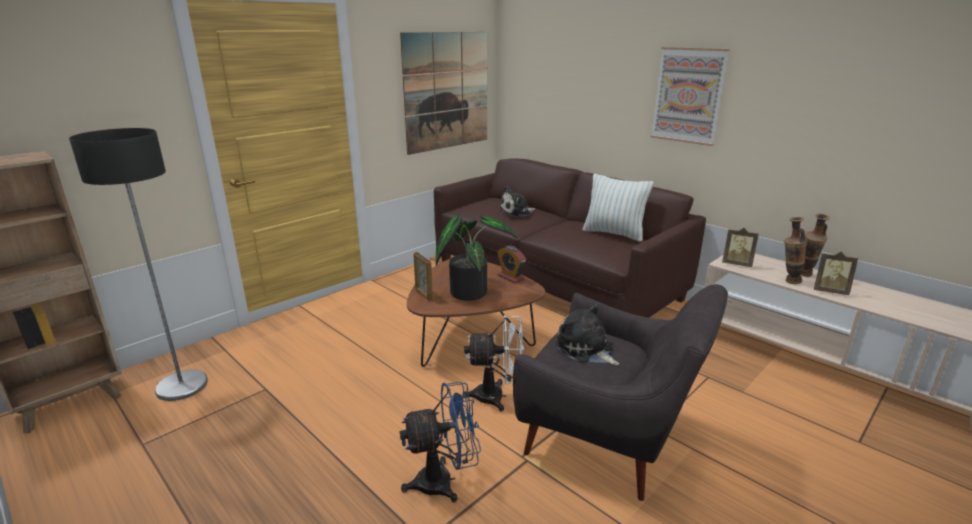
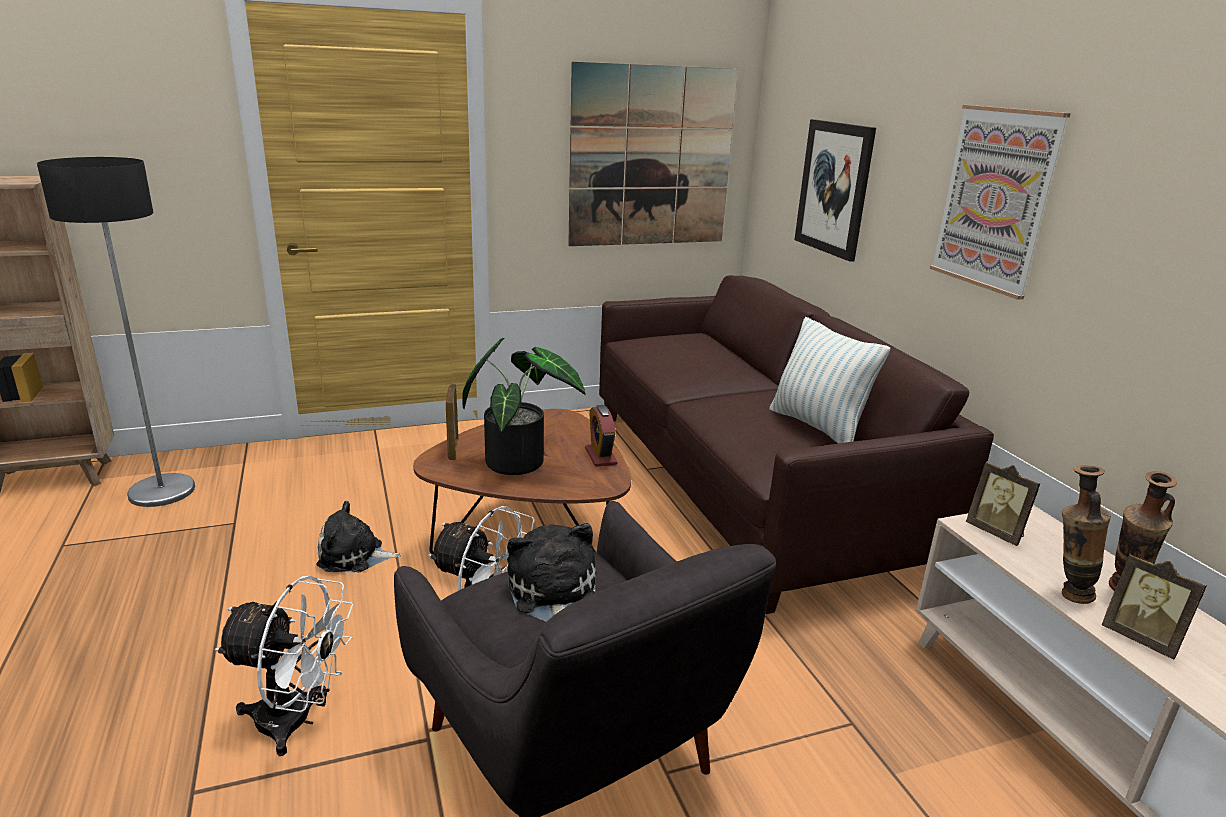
camera: 25 degrees right, 0 degrees up
(444, 481) = (297, 721): blue fan -> white fan
(517, 212) = (705, 361): plush toy -> plush toy (354, 556)
(570, 99) = (834, 188): none -> picture

